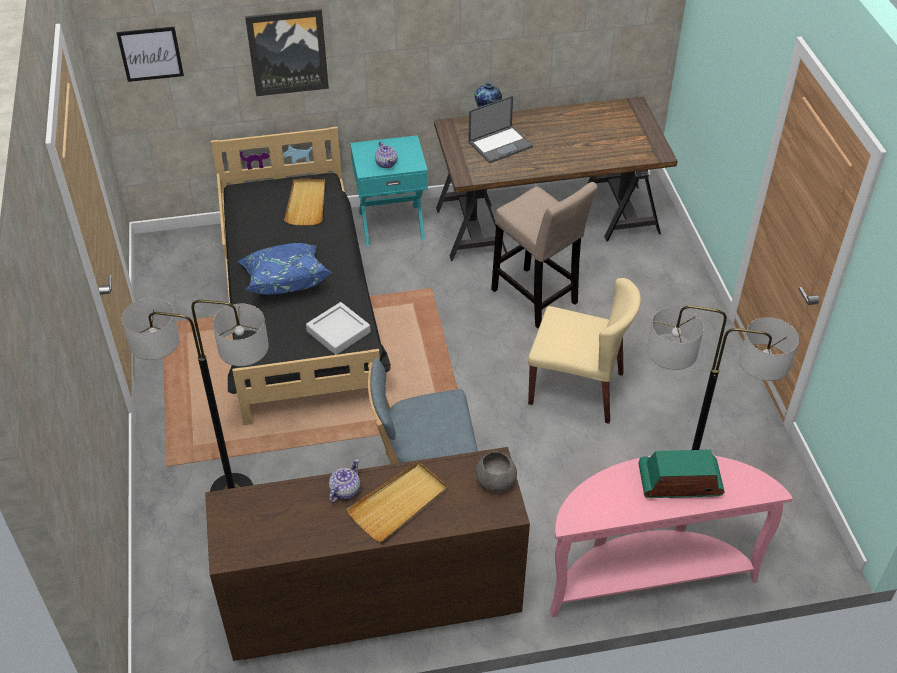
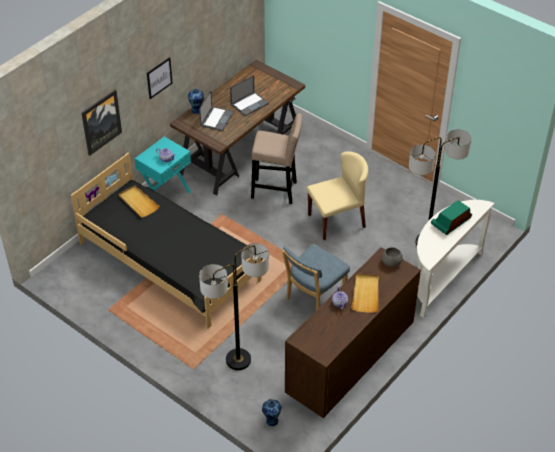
camera: 40 degrees left, 0 degrees up
(150, 54) = (38, 159): picture -> picture (159, 78)
(175, 610) = (271, 420): none -> vase
(285, 280) = (174, 245): blue pillow -> none
(338, 332) = (228, 253): grey tray -> none
(567, 147) = (249, 104): none -> laptop
(646, 574) = (441, 278): pink console table -> white console table

